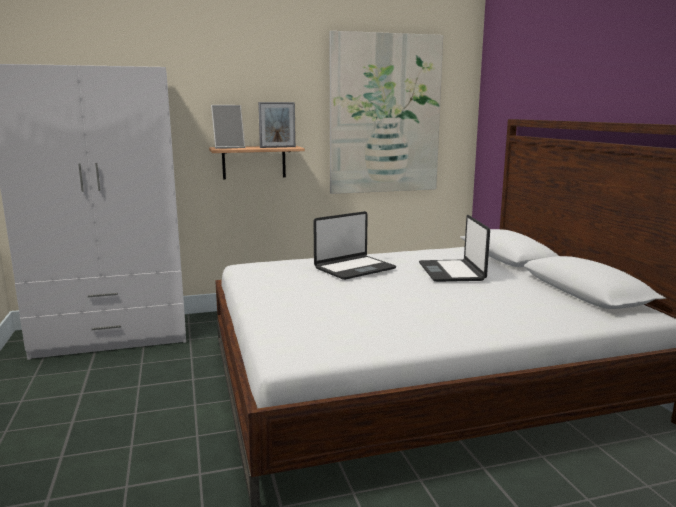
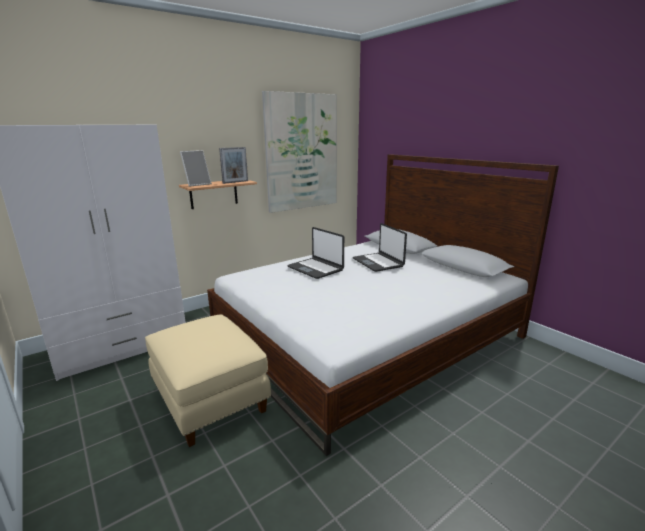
camera: 20 degrees left, 5 degrees up
(164, 412) = (211, 399): none -> beige ottoman
(354, 268) = (316, 268): laptop -> laptop turned 105 degrees clockwise

